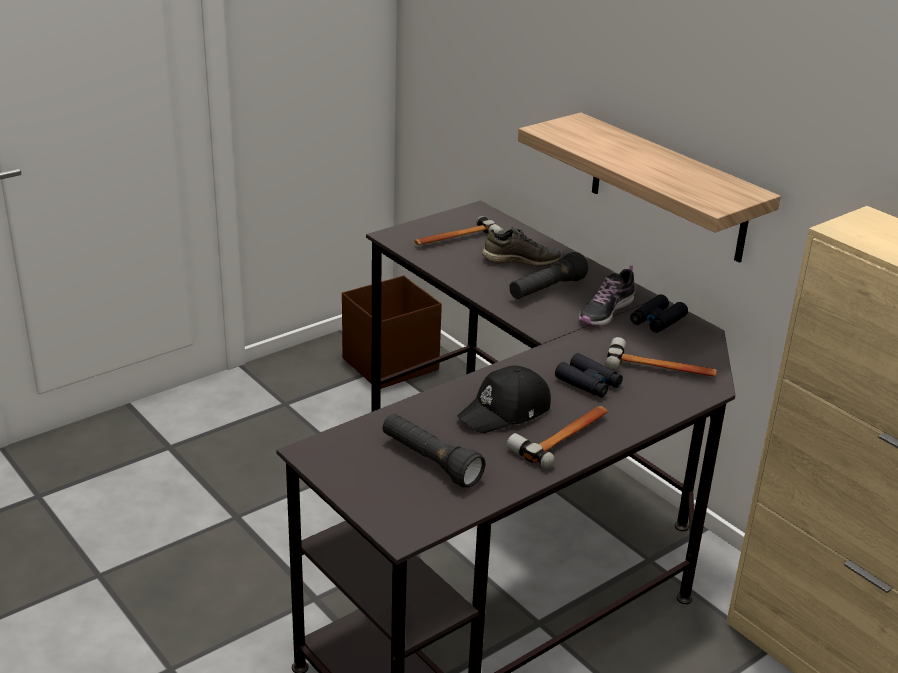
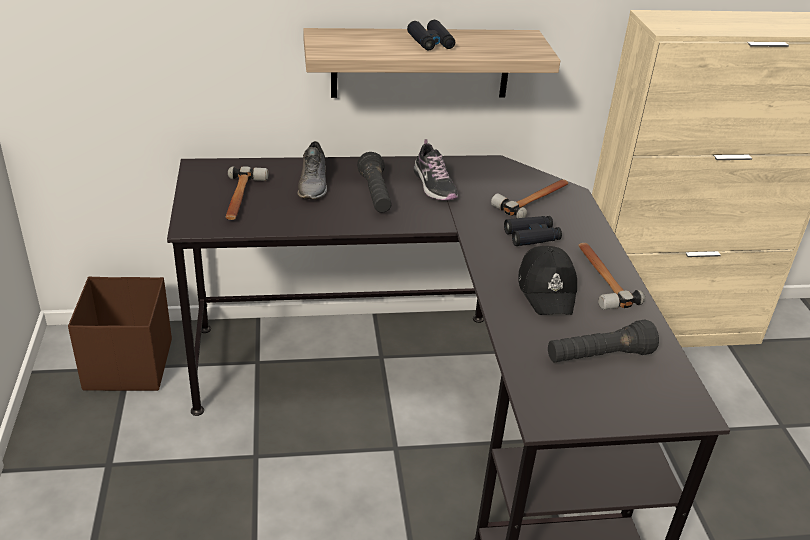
camera: 60 degrees left, 5 degrees up
(521, 260) = (314, 184): grey shoe -> grey shoe turned 150 degrees clockwise
(657, 320) = (467, 172): black binoculars -> black binoculars (431, 42)

